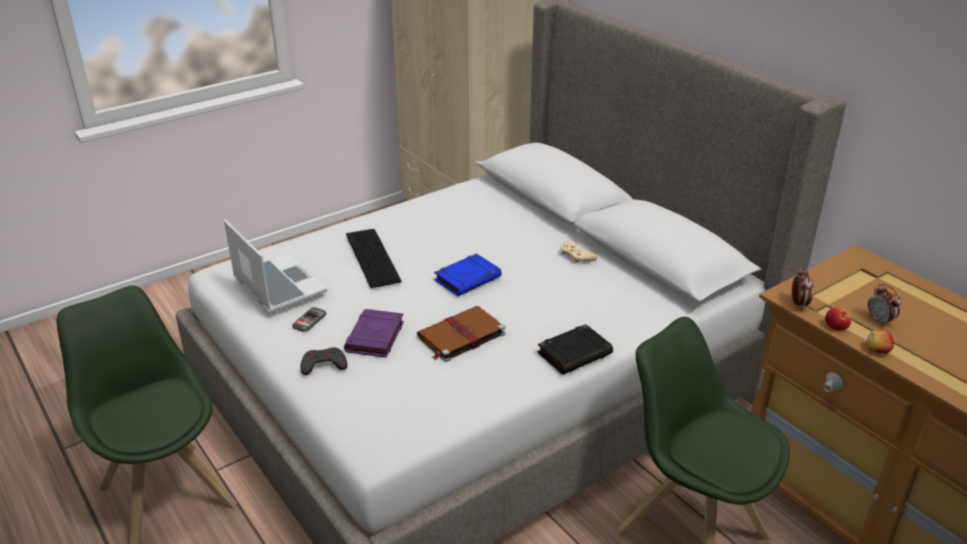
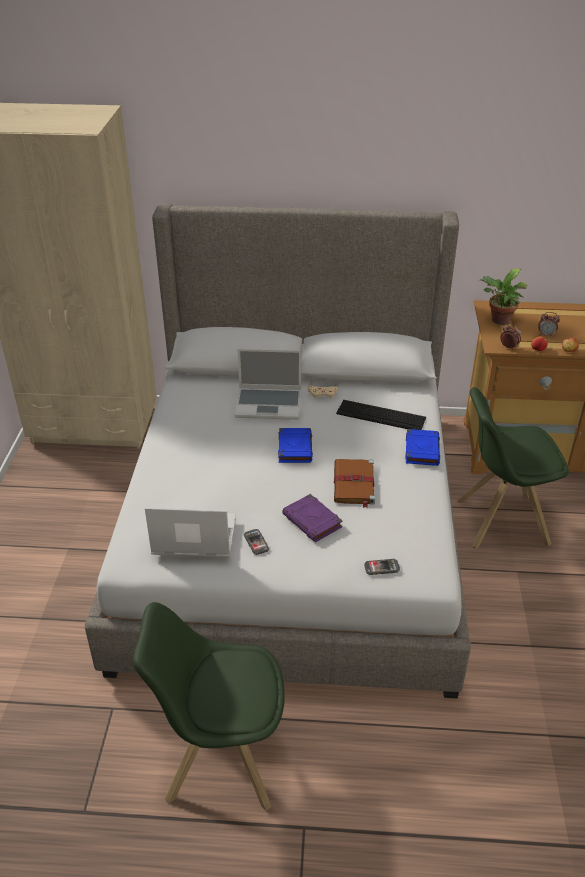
camera: 50 degrees left, 5 degrees up
(323, 365) = (318, 559): grey game controller -> none
(353, 408) = (381, 568): none -> phone
(372, 257) = (215, 475): keyboard -> keyboard (381, 416)
(514, 237) = (269, 404): none -> laptop
(575, 353) = (421, 450): black book -> blue book
(844, 277) = (498, 321): none -> potted plant

